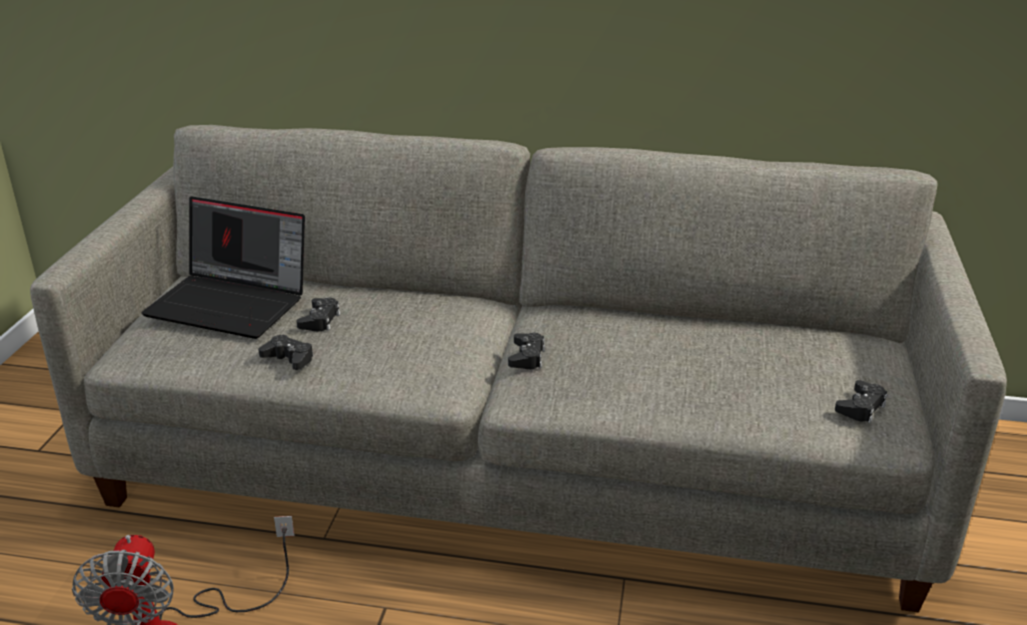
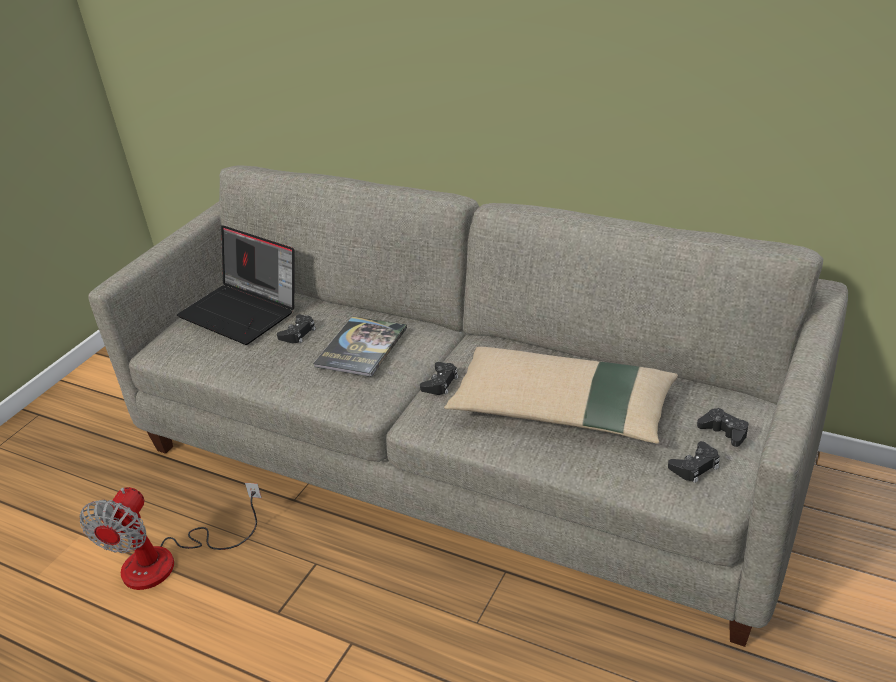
camera: 20 degrees right, 5 degrees up
(289, 358) = (261, 364): black game controller -> black game controller (724, 431)
(411, 328) = (361, 347): none -> book
(686, 368) = (561, 409): none -> beige pillow

